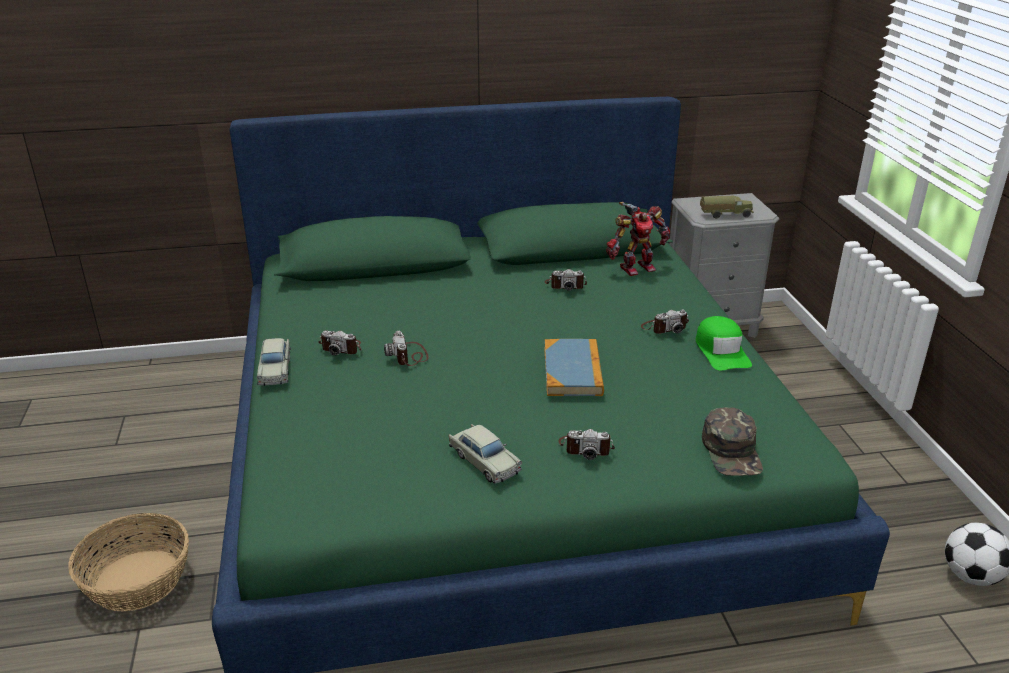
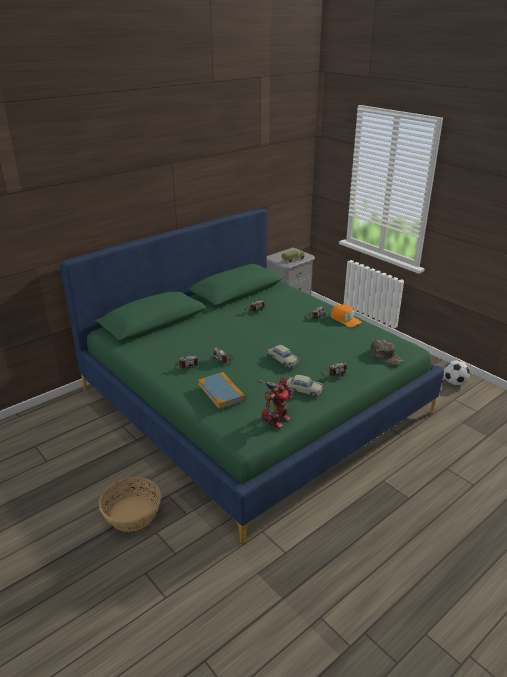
camera: 30 degrees left, 0 degrees up
(275, 369) = (167, 383): beige toy car -> beige toy car (283, 360)
(573, 371) = (298, 344): book -> book (221, 392)
(635, 267) = (276, 293): toy robot -> toy robot (276, 420)
(721, 351) = (345, 319): green cap -> orange cap

